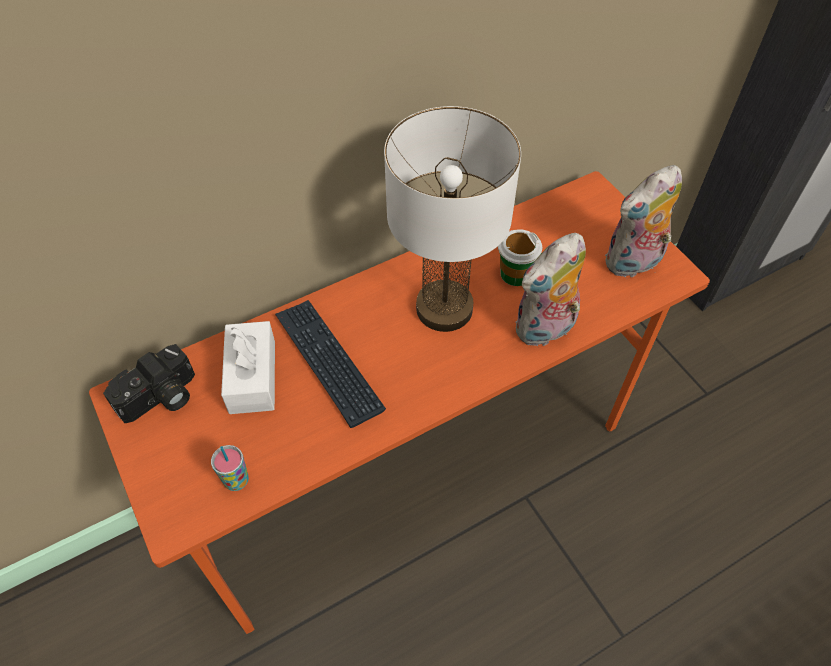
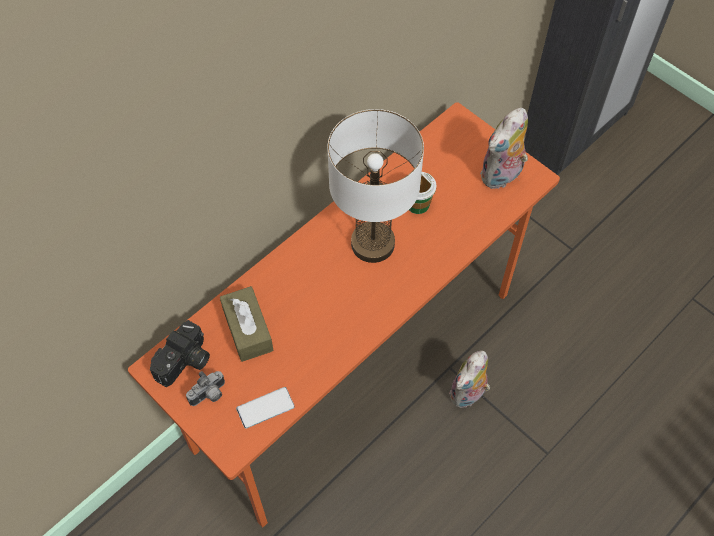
camera: 15 degrees left, 5 degrees up
(173, 447) = (209, 395): none -> camera
(236, 481) = (265, 408): cup -> phone
(252, 376) = (247, 330): white tissue box -> brown tissue box
(328, 362) = (300, 305): keyboard -> none
(545, 330) = (451, 244): plush toy -> plush toy (468, 394)

